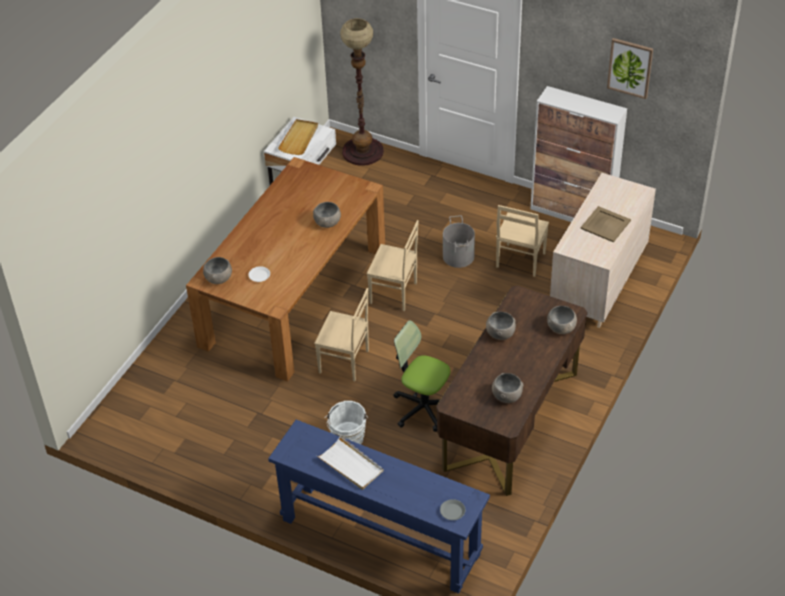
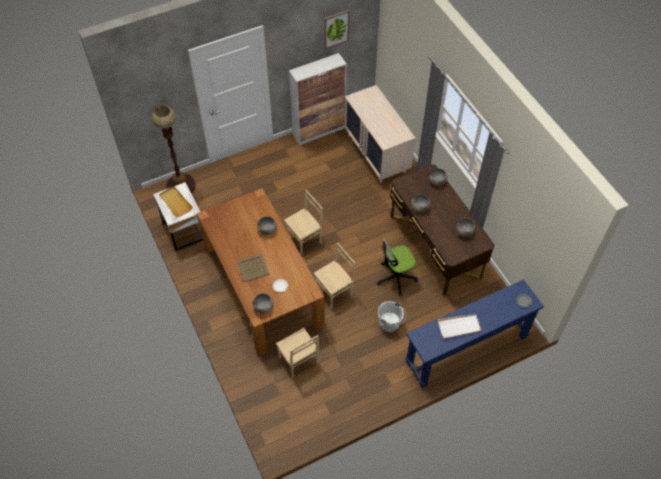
camera: 55 degrees left, 10 degrees up
(459, 256) = (304, 195): grey bucket -> none
(519, 260) = (331, 173): beige chair -> beige chair (298, 361)
(606, 224) = (383, 118): beige tray -> beige tray (253, 267)

